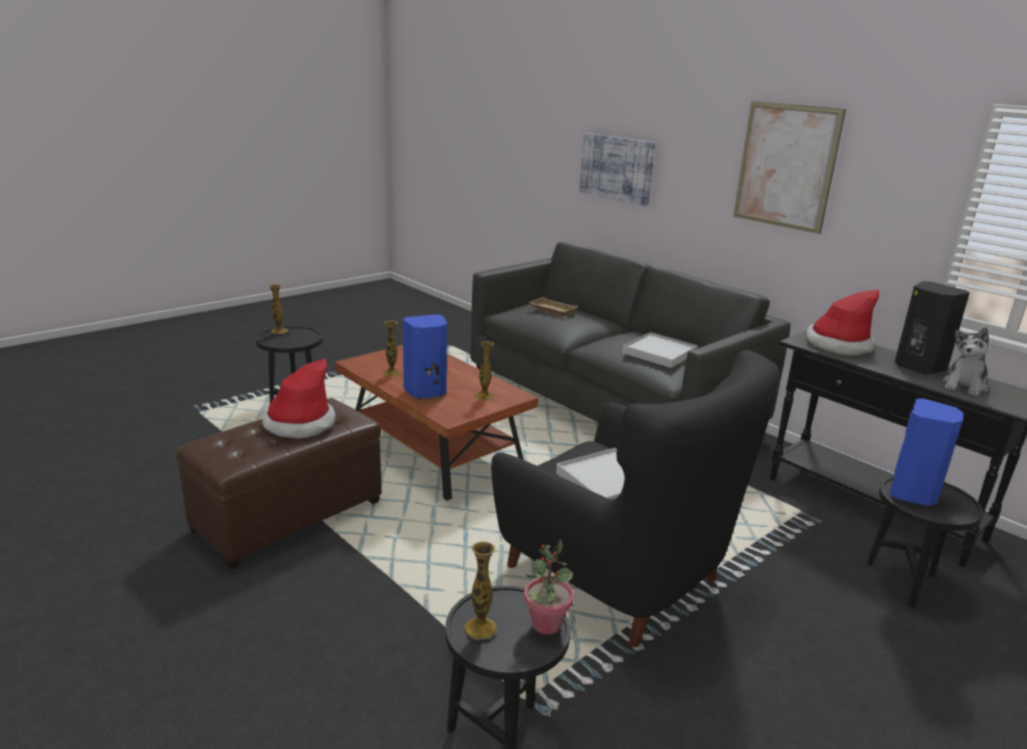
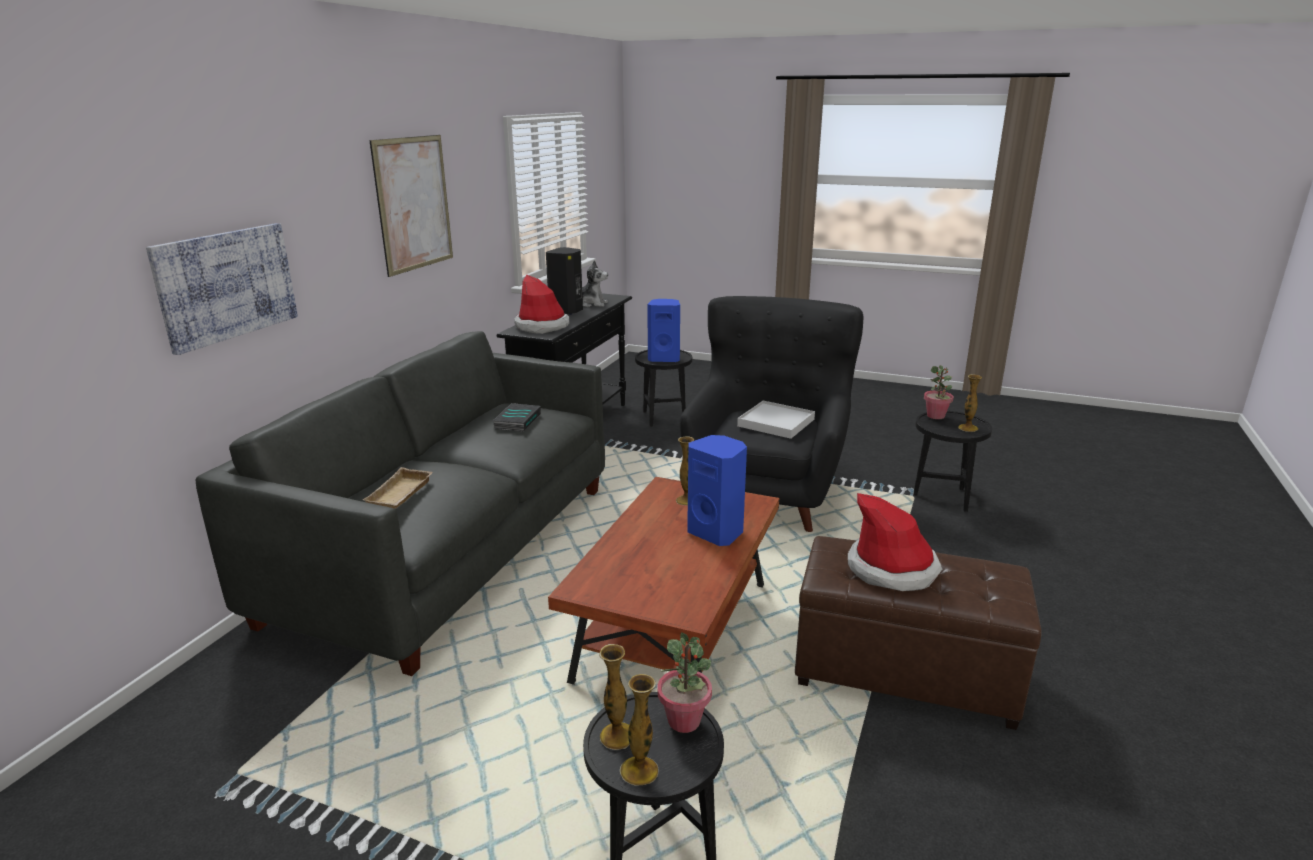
camera: 115 degrees left, 0 degrees up
(288, 343) = (684, 721): none -> potted plant
(391, 373) = (692, 572): vase -> vase (617, 736)
(659, 353) = (517, 421): white tray -> book

